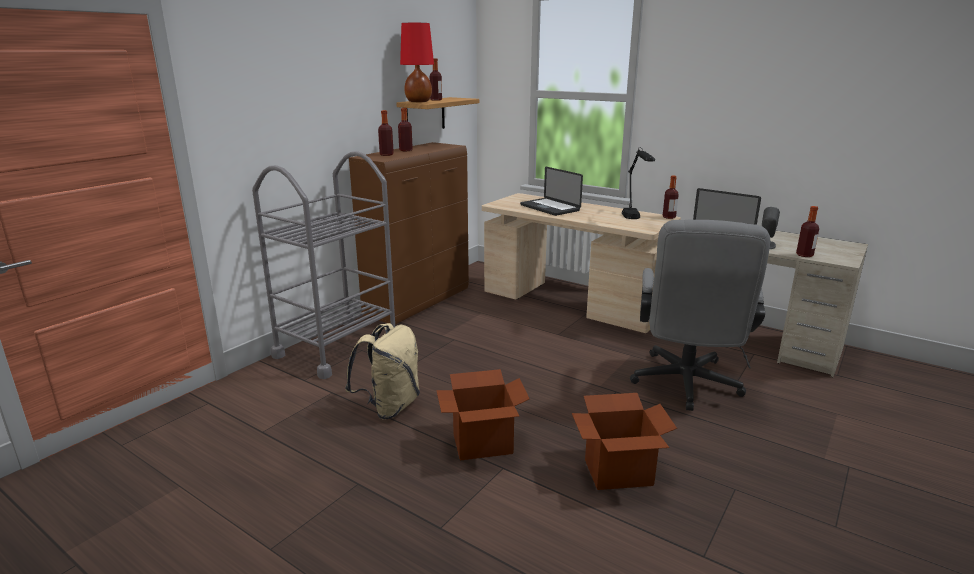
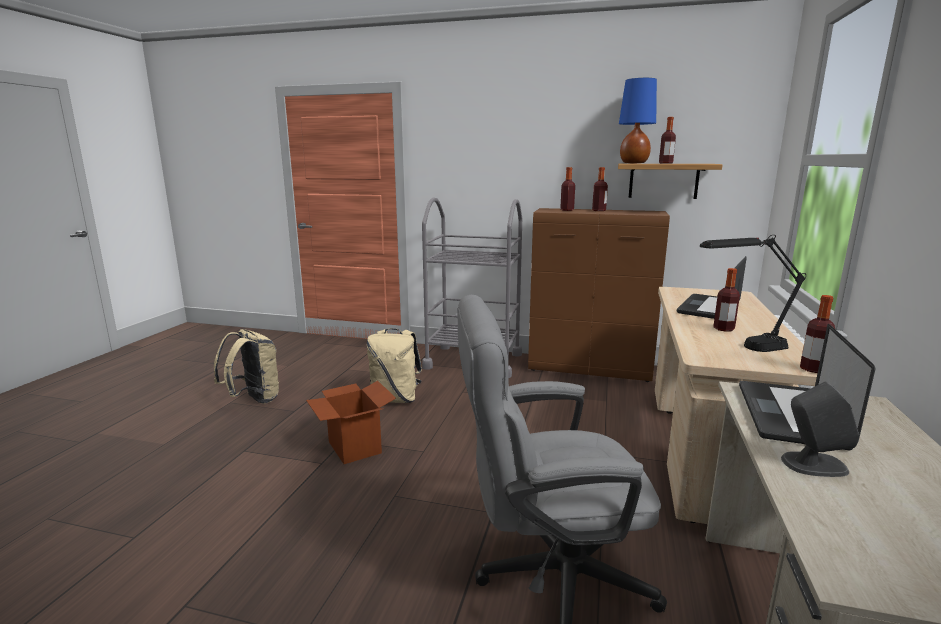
camera: 70 degrees right, 5 degrees down
(284, 522) = (253, 399): none -> beige backpack
(418, 101) = (634, 163): red table lamp -> blue table lamp
(618, 473) = (323, 530): cardboard box -> none
(804, 255) = (810, 512): bottle -> bottle (723, 329)

